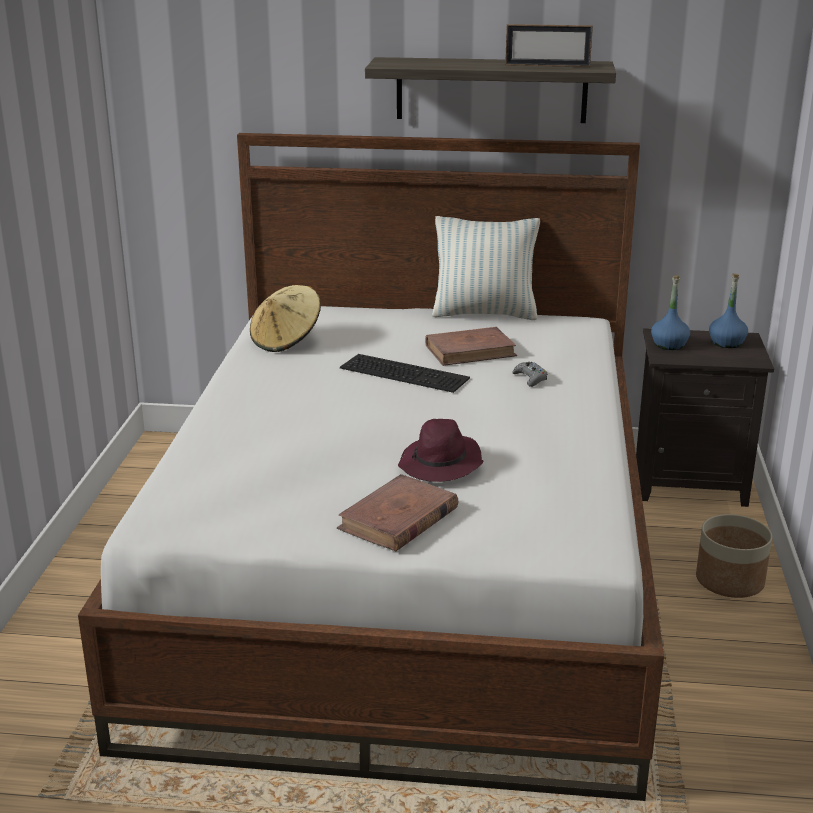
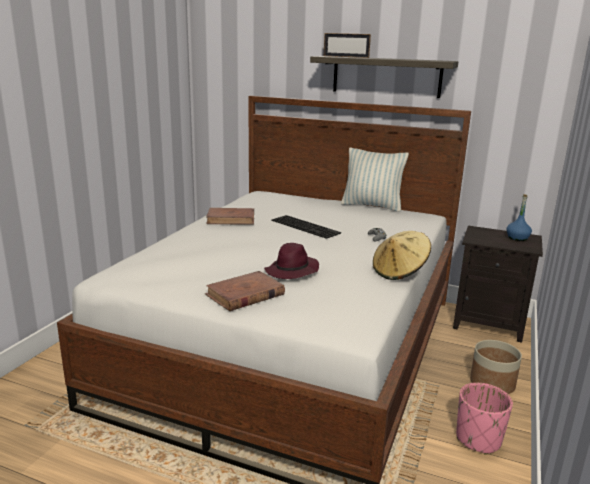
camera: 15 degrees right, 5 degrees down
(286, 341) = (253, 206): beige hat -> beige hat (399, 272)
(470, 351) = (351, 221): brown book -> brown book (231, 219)
(547, 65) = (415, 59): picture frame -> picture frame (346, 57)
(669, 345) = (479, 234): blue bottle -> none
(741, 669) = (479, 439): none -> pink planter

